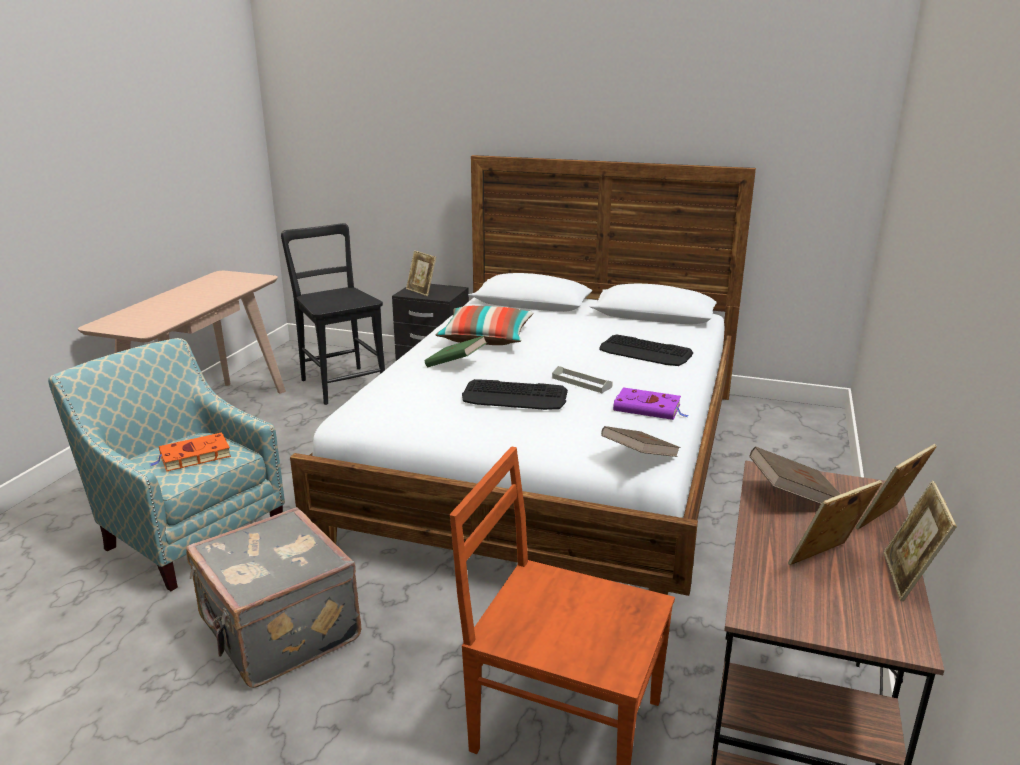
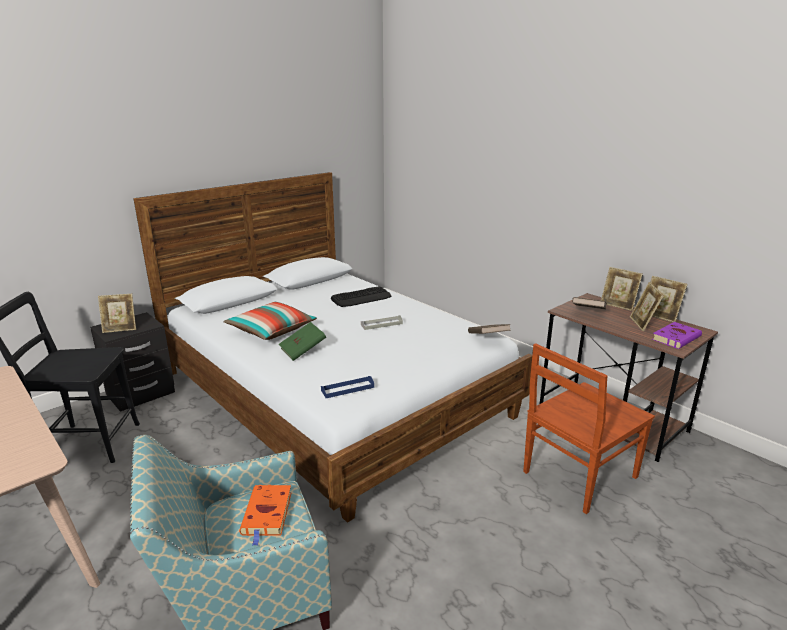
camera: 60 degrees left, 0 degrees up
(277, 632) = (431, 569): grey suitcase -> none
(388, 407) = (347, 389): none -> blue tray
(515, 397) = (382, 346): keyboard -> none
(649, 408) = (434, 319): purple book -> purple book (676, 338)
(887, 522) = (618, 305): picture frame -> picture frame turned 45 degrees counterclockwise

